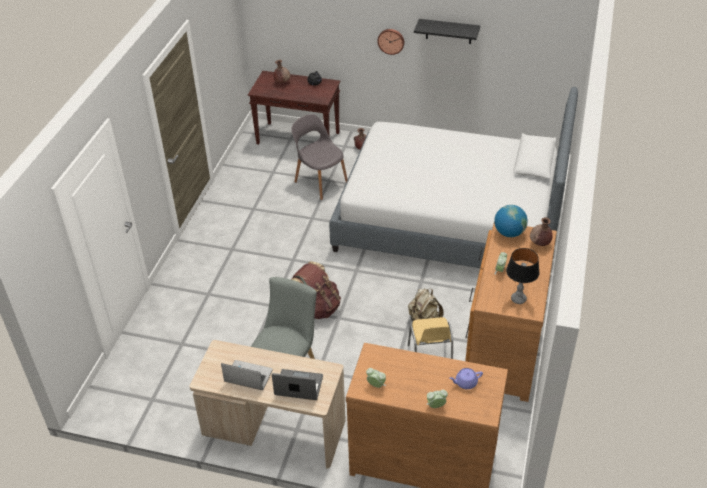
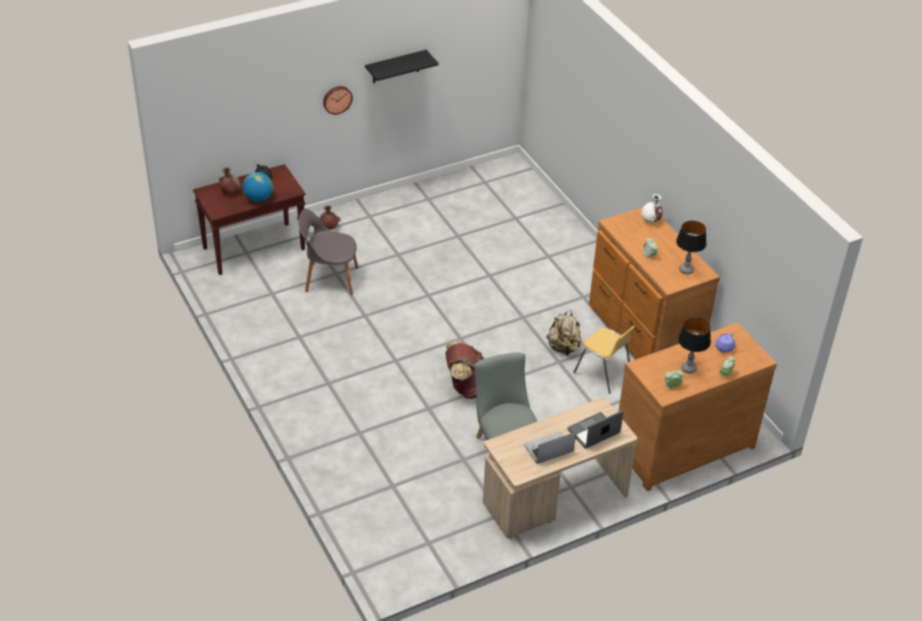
camera: 45 degrees left, 0 degrees up
(410, 380) = (688, 368): none -> table lamp
(450, 220) = (484, 253): bed -> none
(509, 233) = (620, 224): globe -> globe (258, 198)
(539, 243) = (650, 221): brown vase -> white vase

